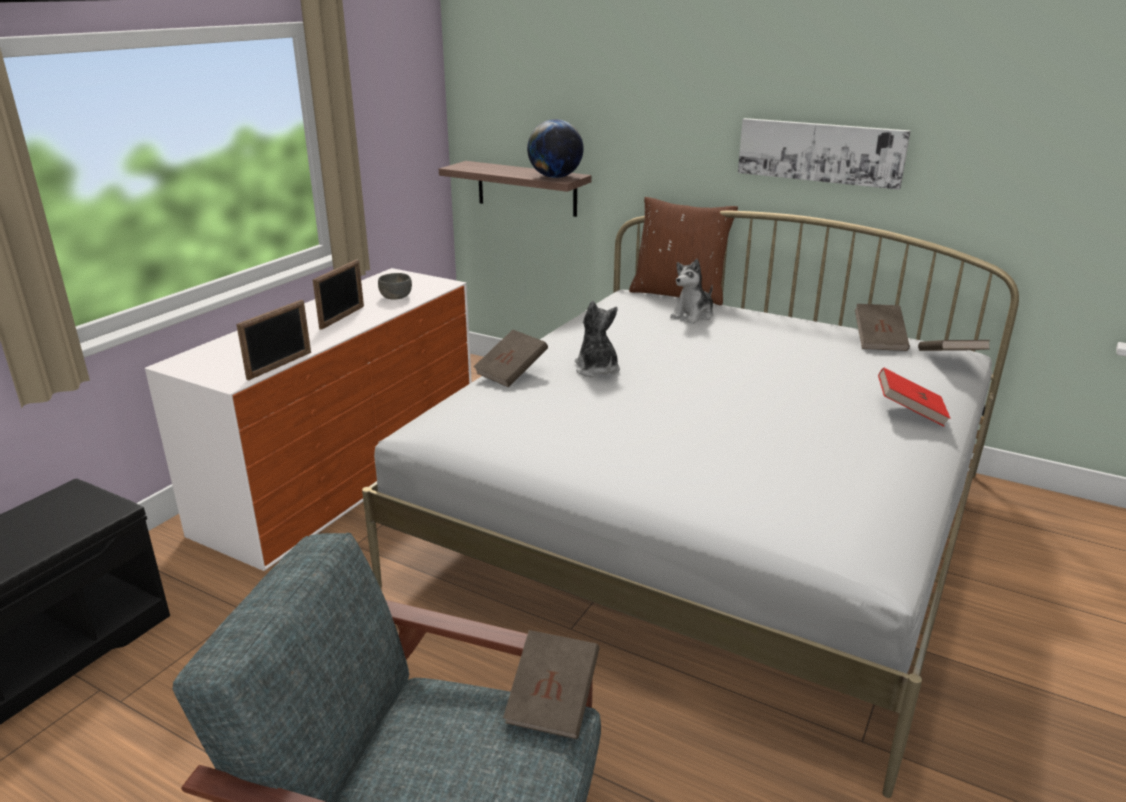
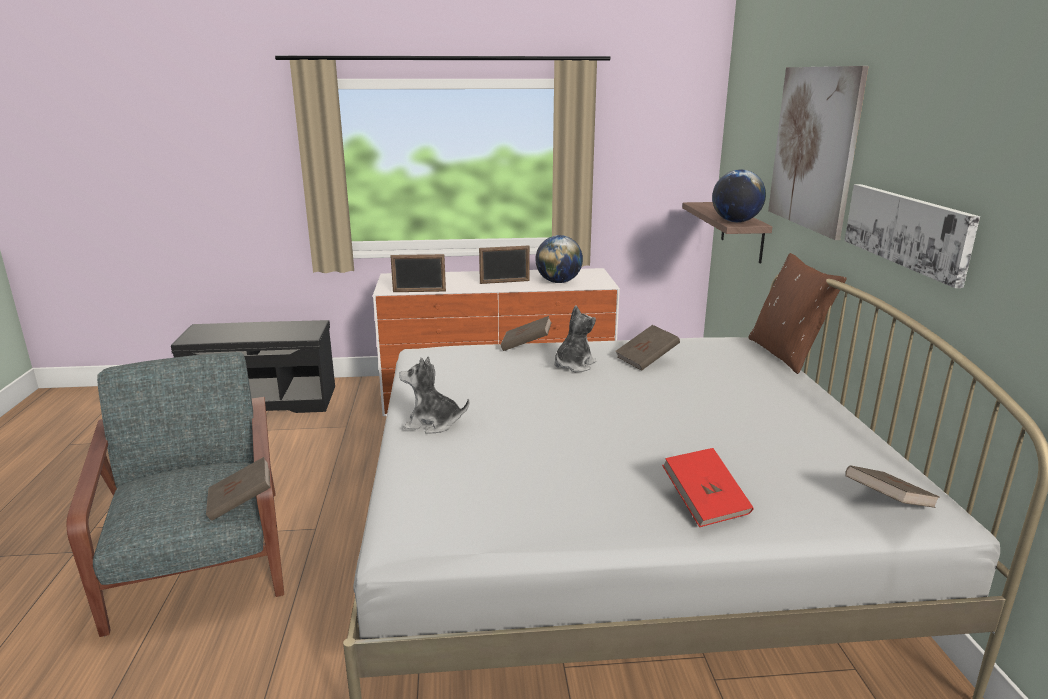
camera: 55 degrees right, 5 degrees down
(396, 297) = (558, 282): grey bowl -> globe
(655, 89) = (814, 148): none -> picture
(693, 315) = (742, 368): plush toy -> plush toy (432, 423)
(879, 341) = (856, 455): brown book -> brown book (646, 360)

